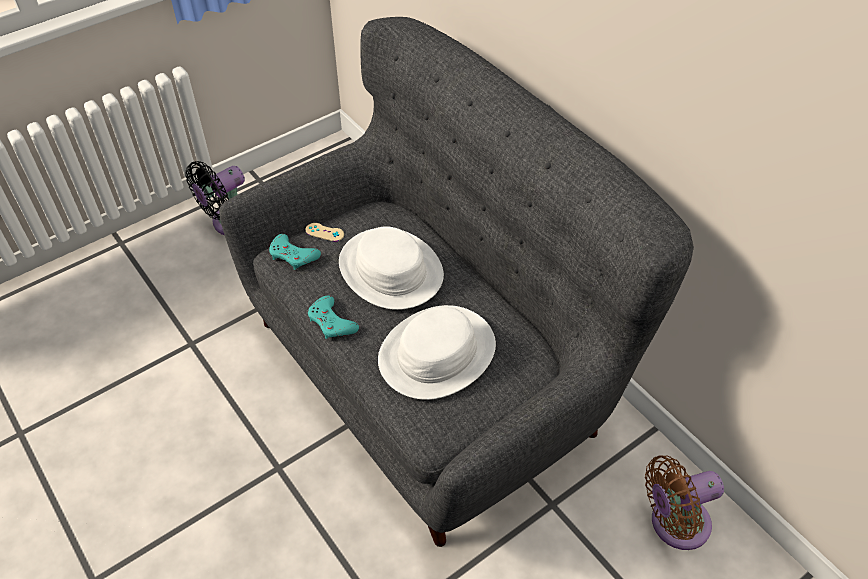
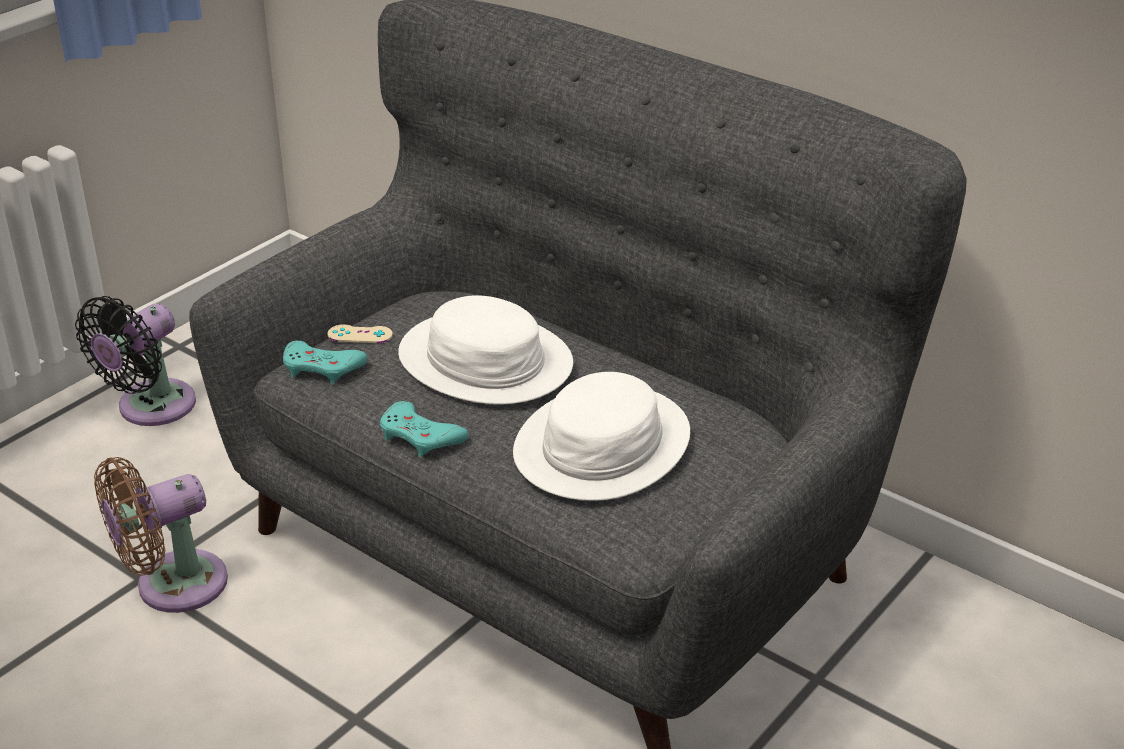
camera: 15 degrees left, 15 degrees down
(674, 524) = (1007, 666): brown fan -> brown fan (172, 586)

